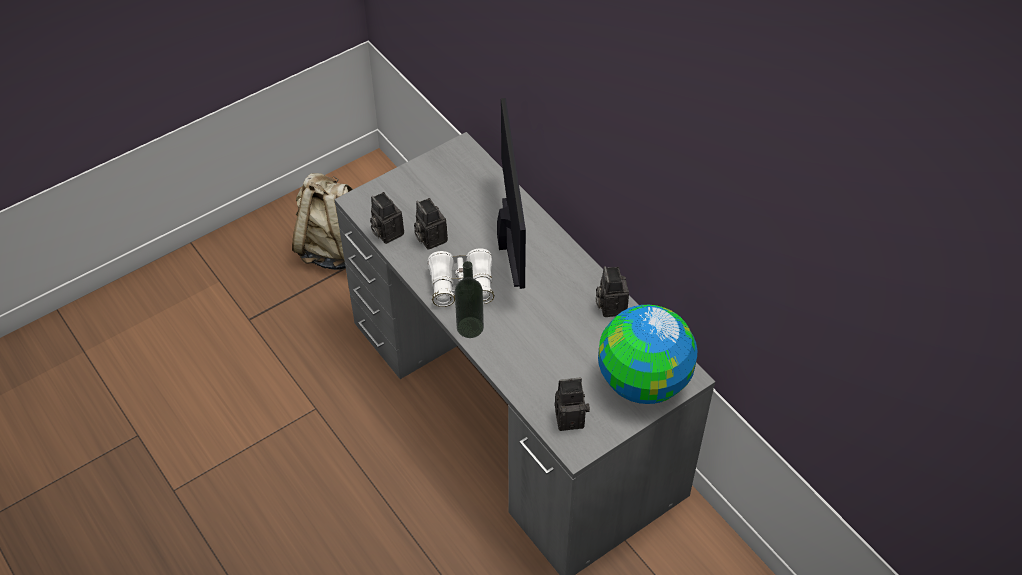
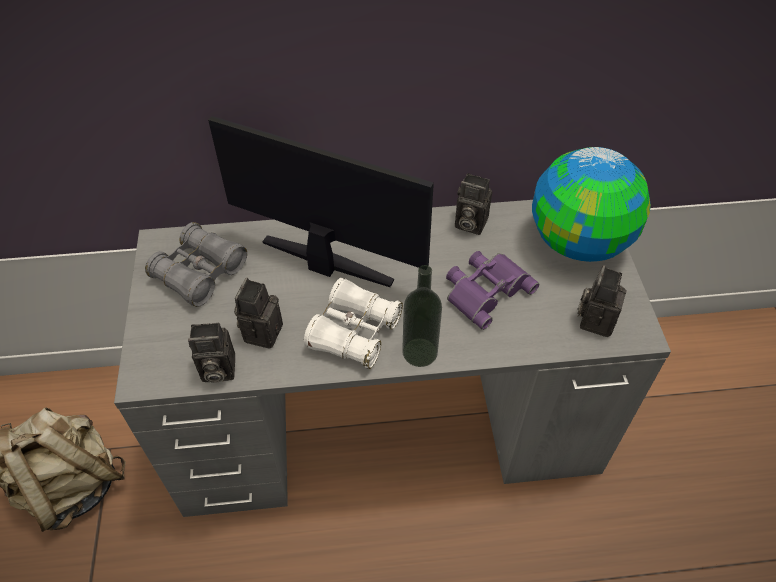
camera: 60 degrees left, 0 degrees up
(430, 238) = (261, 331): camera -> camera turned 105 degrees clockwise
(453, 182) = (200, 273): none -> grey binoculars
(551, 341) = (485, 289): none -> purple binoculars

